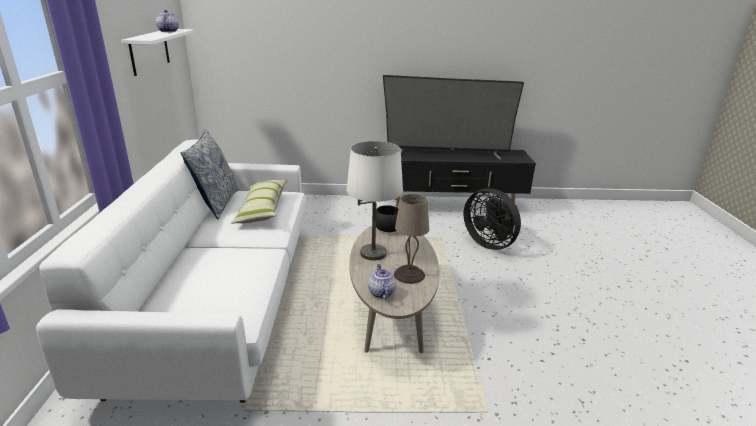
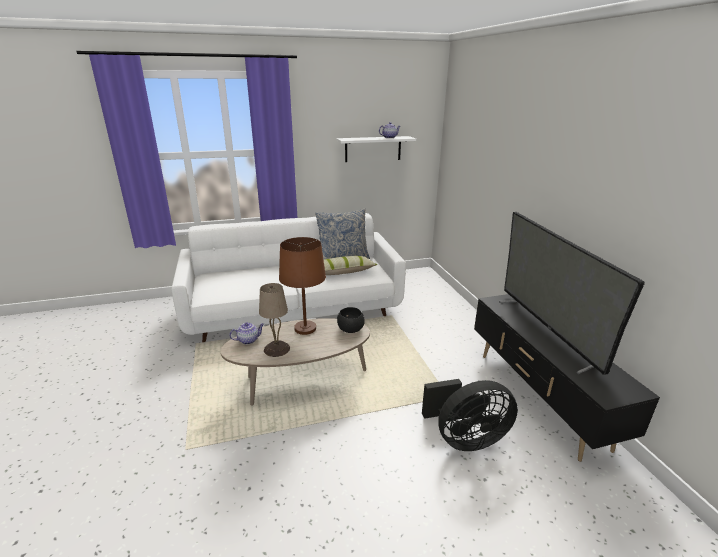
camera: 75 degrees right, 0 degrees up
(373, 253) = (305, 328): white table lamp -> brown table lamp
(490, 243) = (465, 438): black fan -> black fan turned 135 degrees counterclockwise

